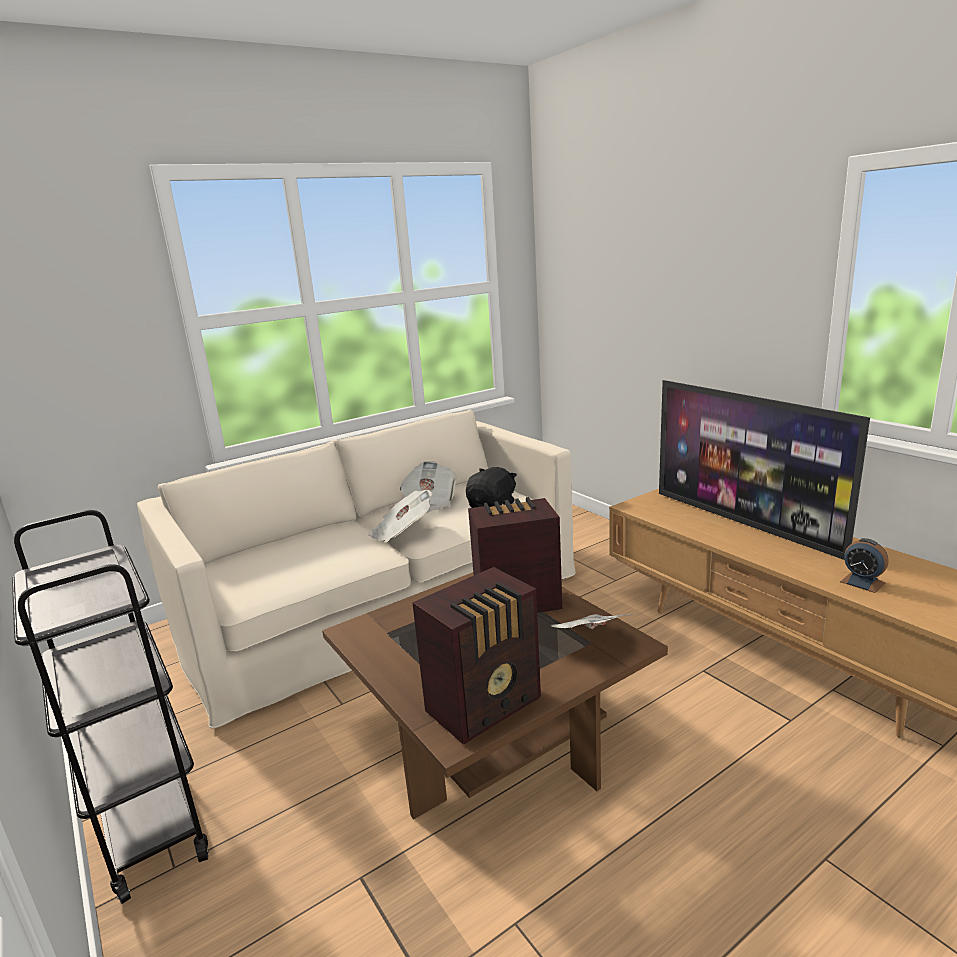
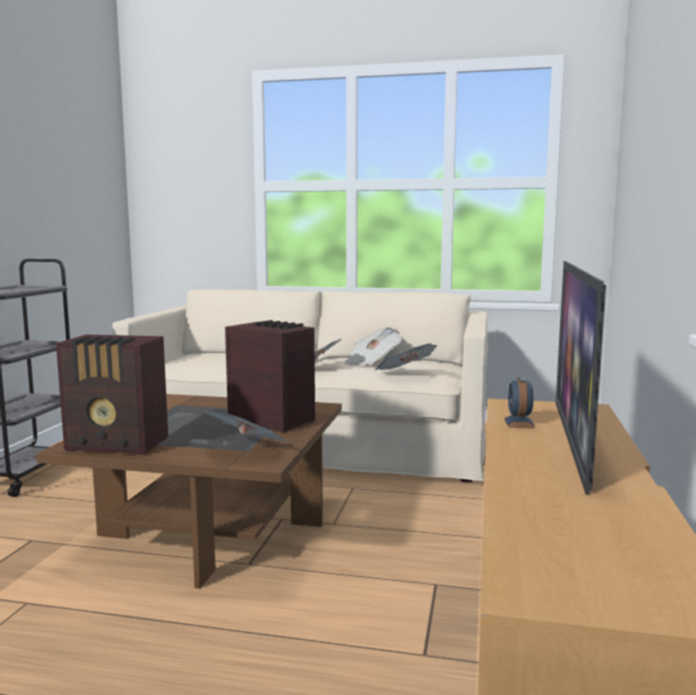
camera: 45 degrees right, 10 degrees down
(492, 505) = (405, 374): black plush toy -> newspaper
(862, 582) = (542, 508): alarm clock -> alarm clock (519, 423)

